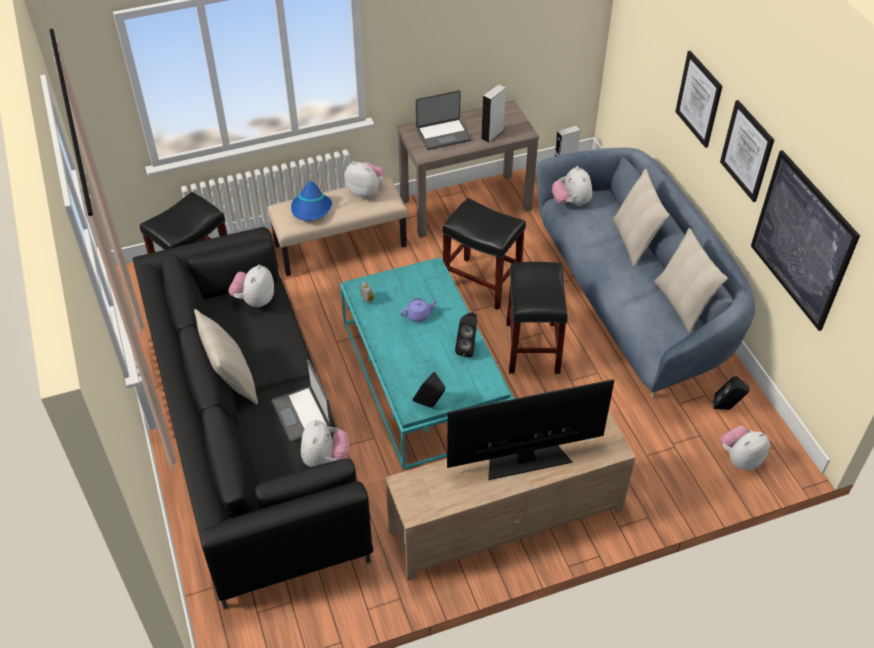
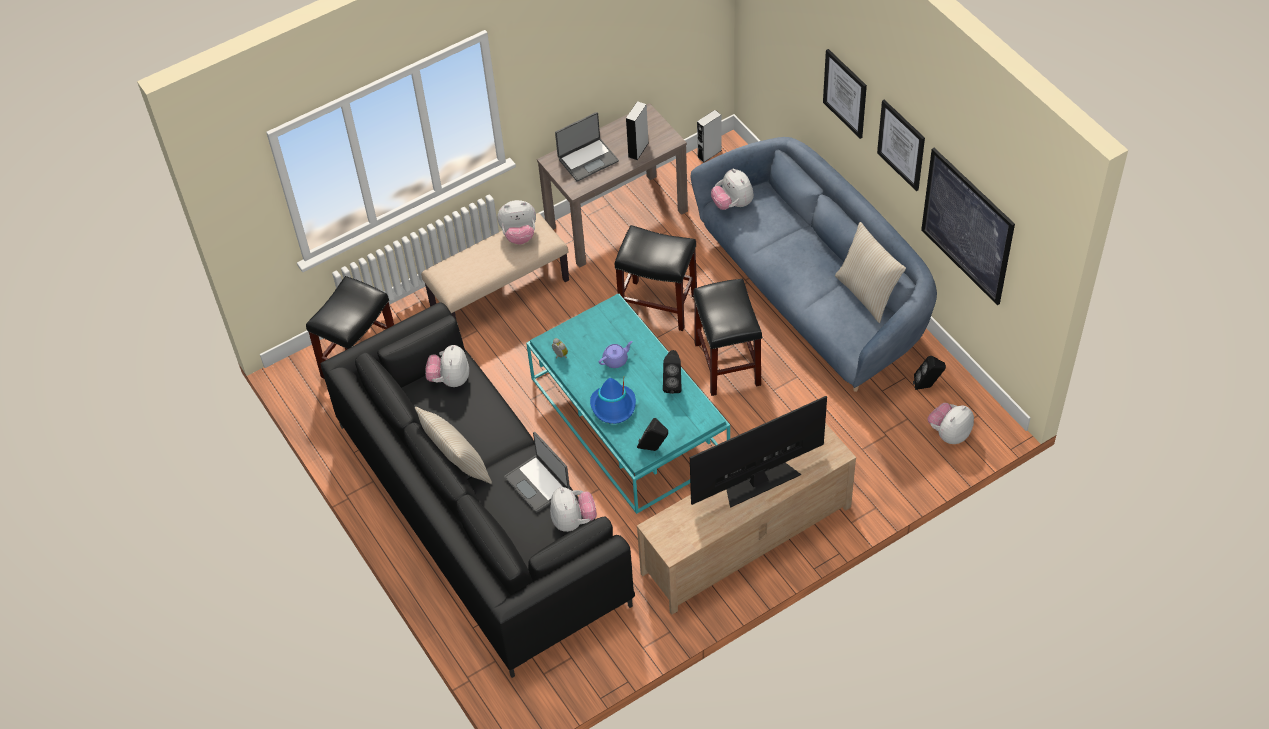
camera: 10 degrees left, 5 degrees up
(311, 209) = (470, 267): blue hat -> blue hat (613, 406)
(365, 191) = (519, 235): plush toy -> plush toy turned 150 degrees clockwise
(635, 241) = (806, 235): beige pillow -> none

